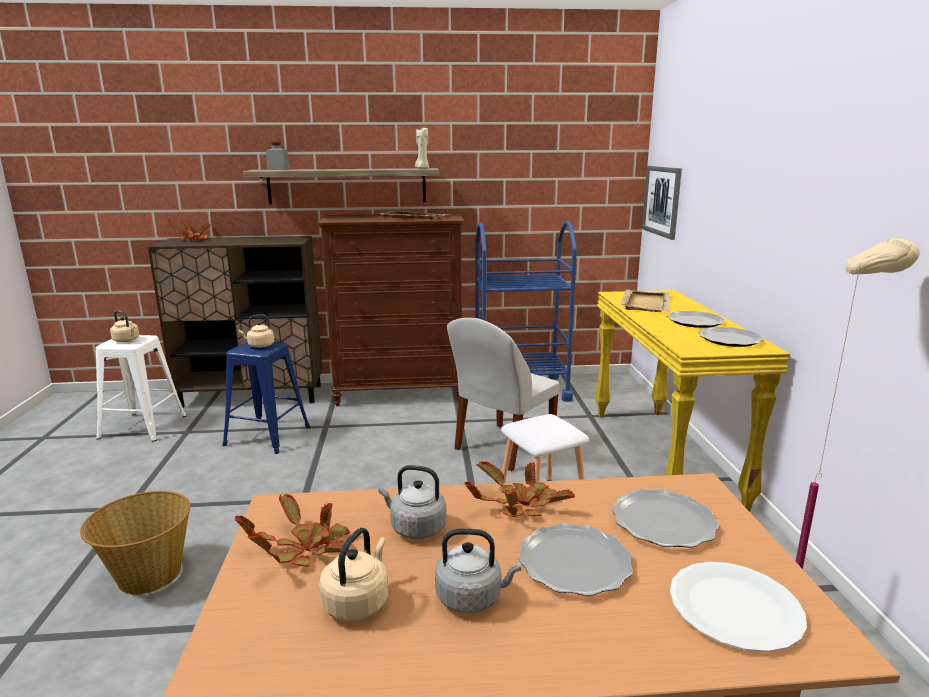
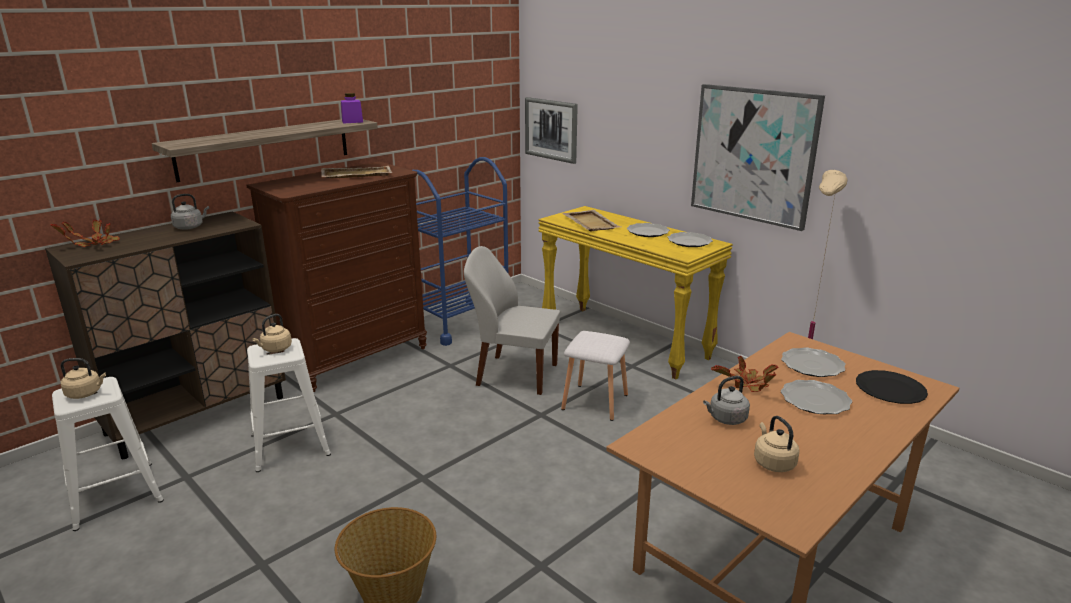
camera: 40 degrees left, 5 degrees up
(268, 435) = (291, 443): blue stool -> white stool
(278, 169) = (193, 140): grey jar -> none
(305, 550) = (701, 456): potted plant -> none
(422, 168) = (352, 121): beige candle -> purple jar
(472, 598) = (809, 435): grey kettle -> grey kettle (190, 227)
(502, 448) = (514, 374): white chair -> white chair turned 105 degrees clockwise
(735, 608) = (890, 389): white plate -> black plate
(825, 223) = (753, 155): none -> picture

